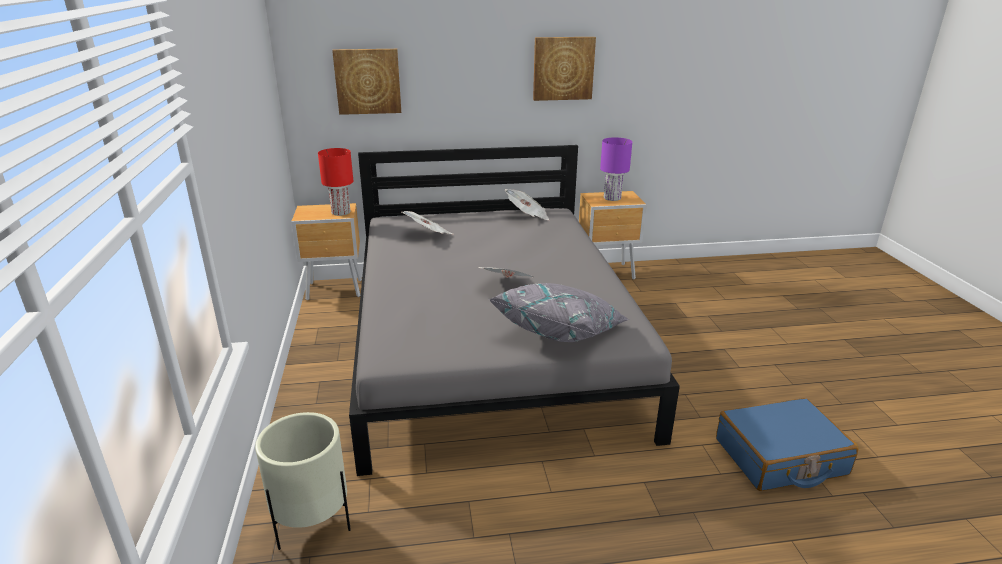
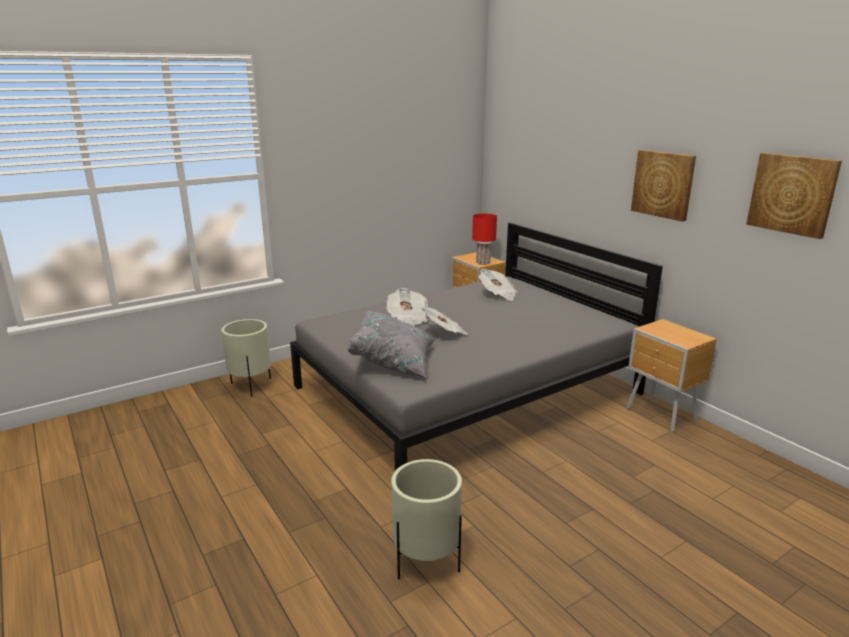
camera: 65 degrees right, 5 degrees down
(368, 81) = (526, 169): picture -> picture (792, 194)
(527, 216) = (584, 314): newspaper -> newspaper (407, 319)
(612, 198) = (674, 332): purple table lamp -> none
(780, 457) = (426, 562): blue suitcase -> beige planter

